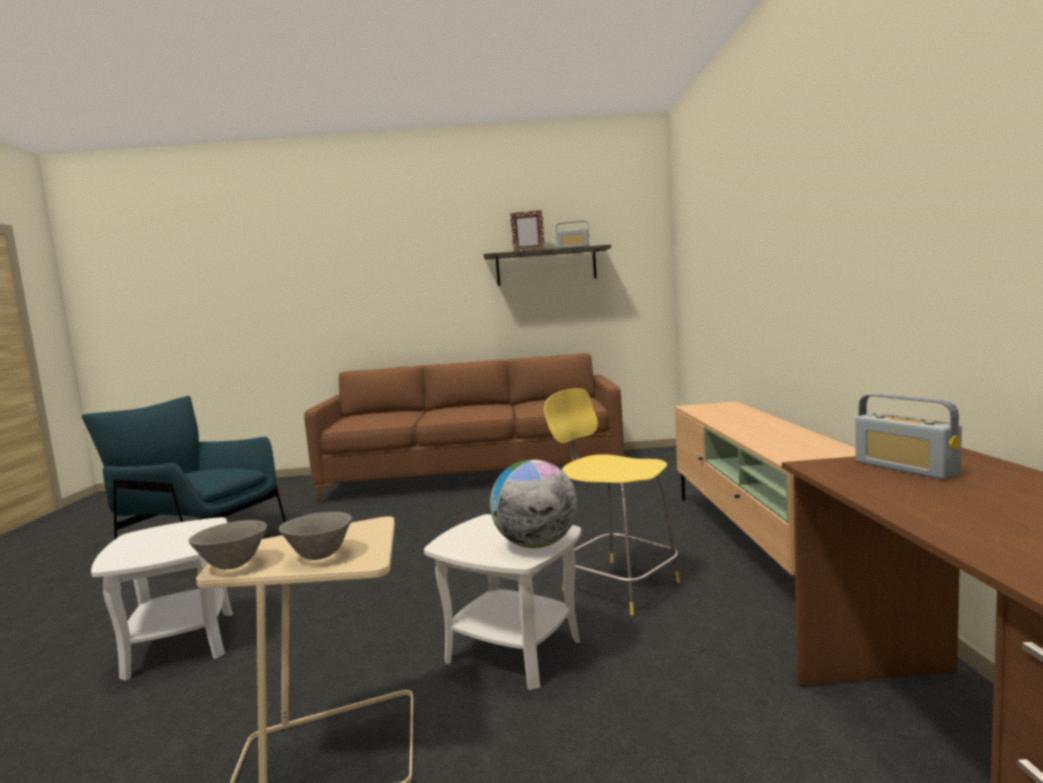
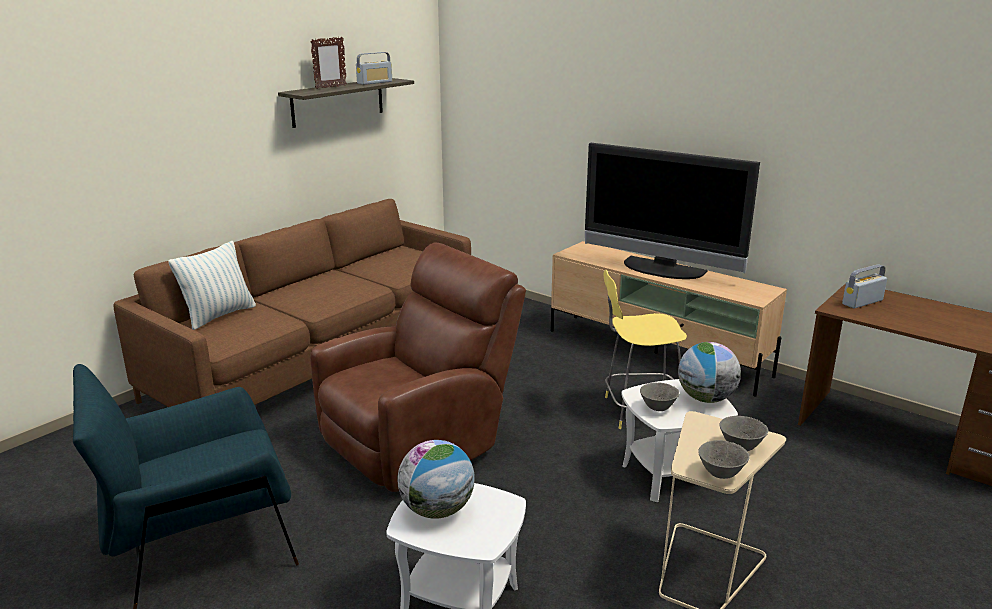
camera: 50 degrees left, 15 degrees up
(169, 534) = (437, 510): none -> globe
(380, 414) = (219, 315): none -> pillow
(406, 539) = (419, 442): none -> brown armchair
(470, 535) = (657, 408): none -> grey bowl
(755, 426) = (661, 269): none -> television
(905, 468) = (862, 302): radio -> radio turned 135 degrees clockwise

